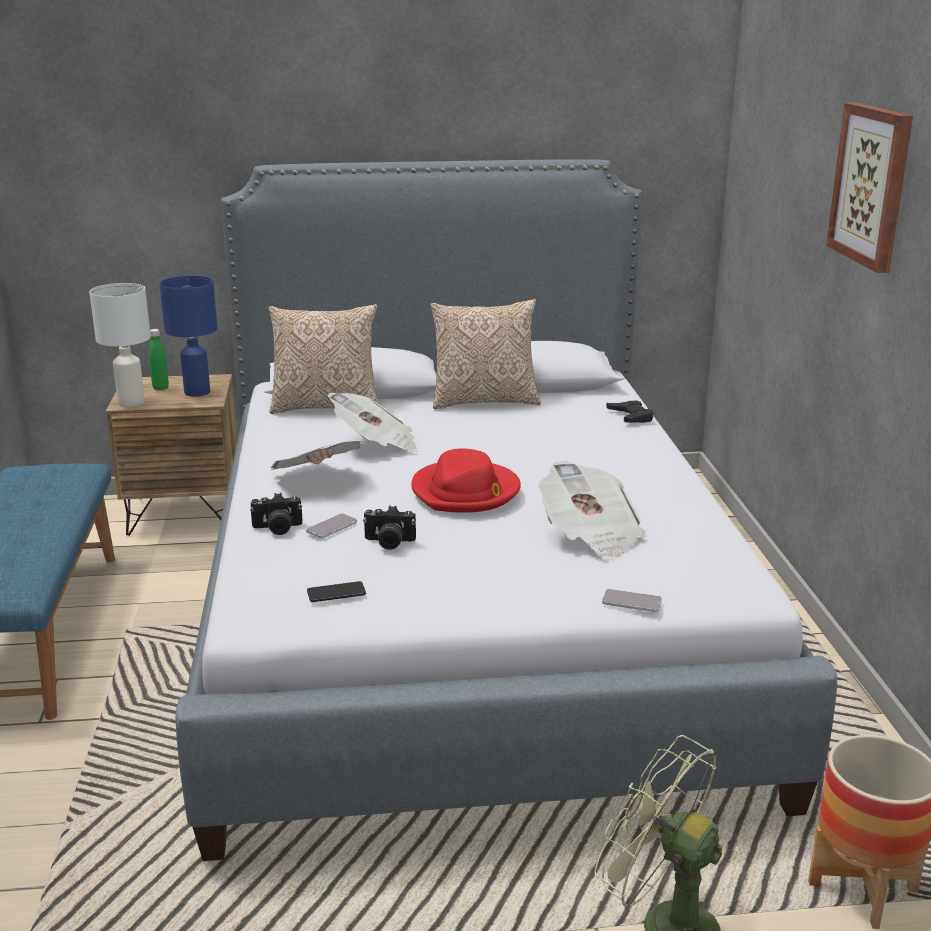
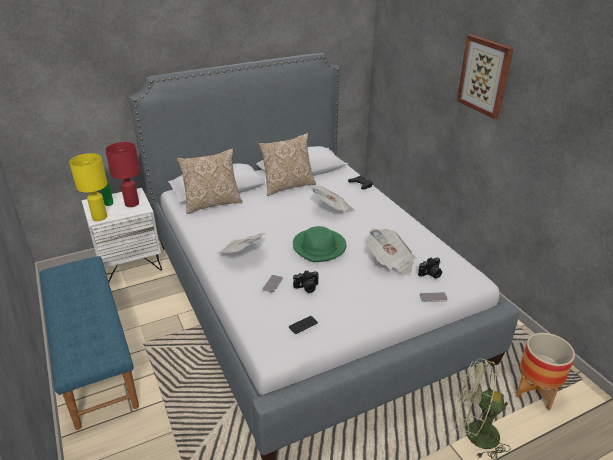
camera: 20 degrees left, 10 degrees up
(131, 402) = (99, 217): white table lamp -> yellow table lamp
(185, 513) = (130, 264): brown nightstand -> white nightstand
(196, 392) = (131, 203): blue table lamp -> red table lamp
(277, 528) = (245, 290): camera -> camera (431, 274)
(376, 444) = (256, 225): newspaper -> newspaper (333, 209)
(466, 492) = (319, 247): red hat -> green hat

